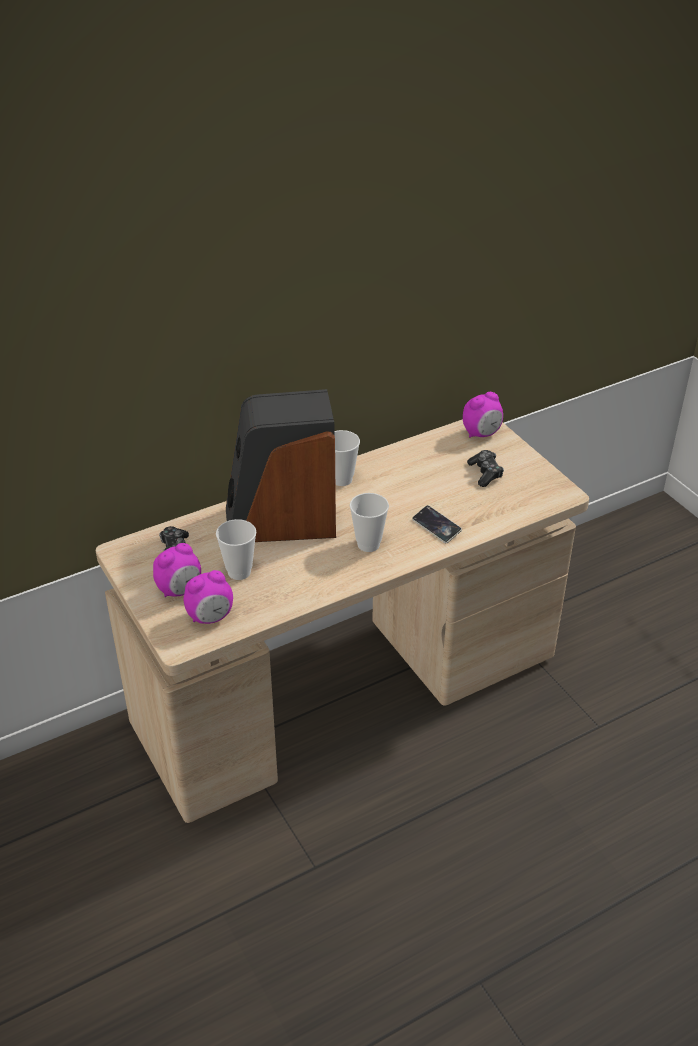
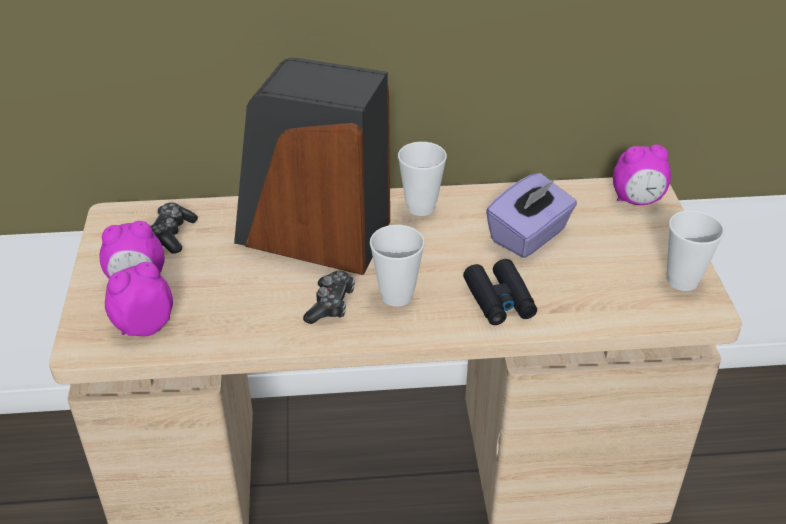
camera: 25 degrees right, 0 degrees up
(210, 617) = (144, 325): alarm clock -> alarm clock turned 150 degrees clockwise
(239, 572) = (219, 281): cup -> cup (682, 281)
(427, 478) = (529, 236): none -> purple tissue box
(436, 527) = (499, 300): phone -> black binoculars
(485, 473) = (611, 251): game controller -> game controller (330, 304)

